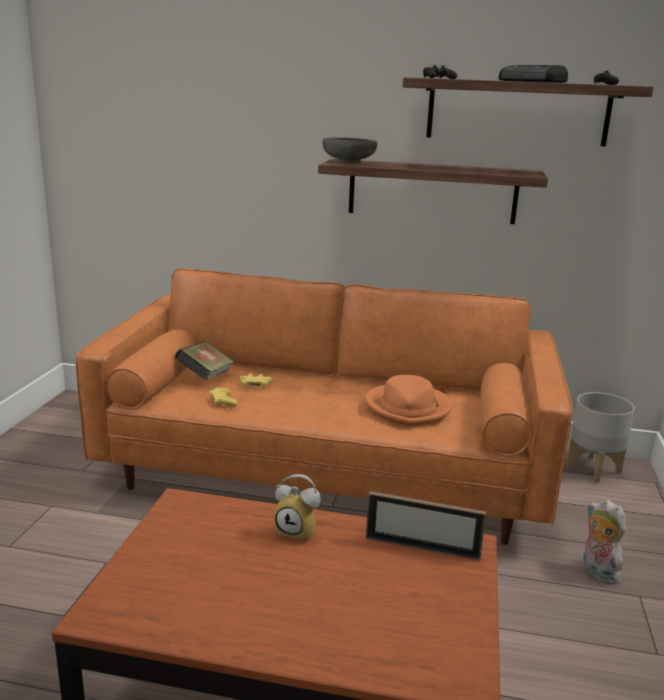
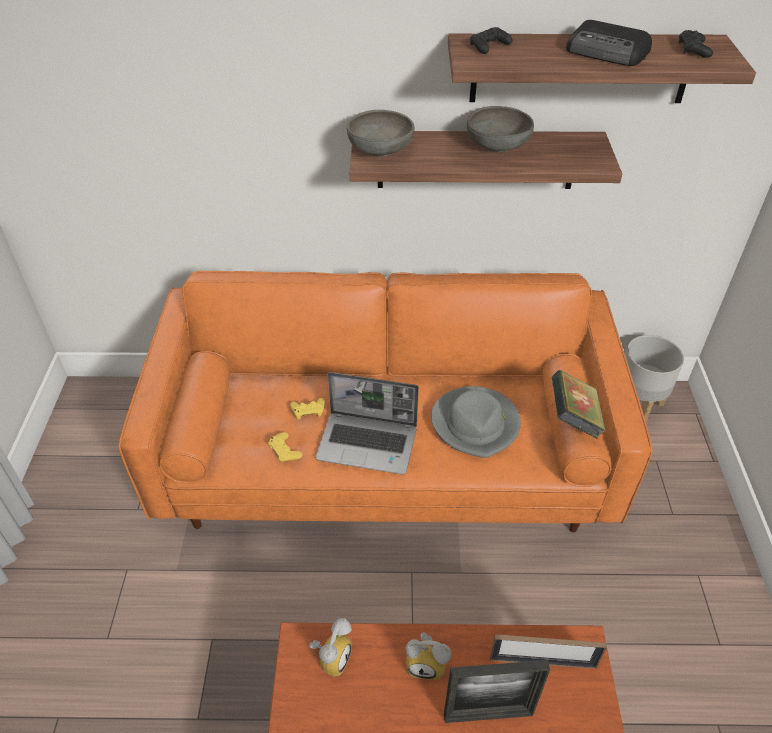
camera: 10 degrees left, 25 degrees up
(205, 377) = (251, 406): book -> book (573, 418)
(205, 513) = (332, 656): none -> alarm clock
(302, 406) = (368, 443): none -> laptop
(349, 572) = (488, 714): none -> picture frame
(409, 408) = (476, 424): orange hat -> grey hat
(446, 167) = (497, 145): none -> grey bowl
(597, 572) = (659, 551): plush toy -> none

